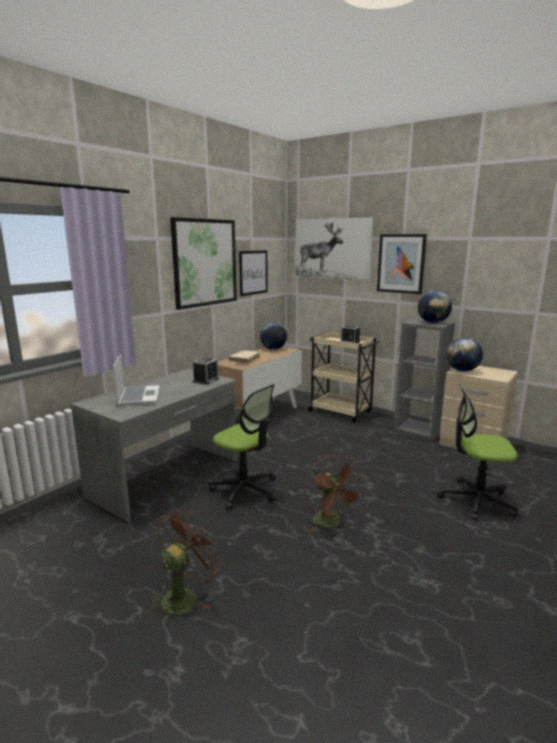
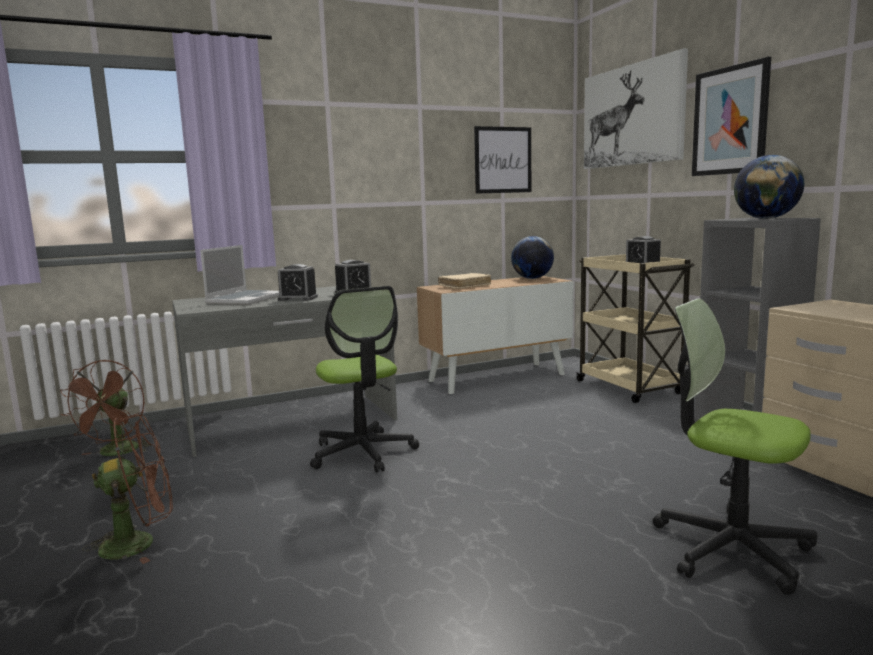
camera: 30 degrees right, 5 degrees down
(178, 391) = (298, 298): none -> alarm clock
(205, 262) = (408, 140): picture -> none
(331, 523) = (423, 516): brown fan -> brown fan (116, 453)
(462, 370) = (809, 307): globe -> none

